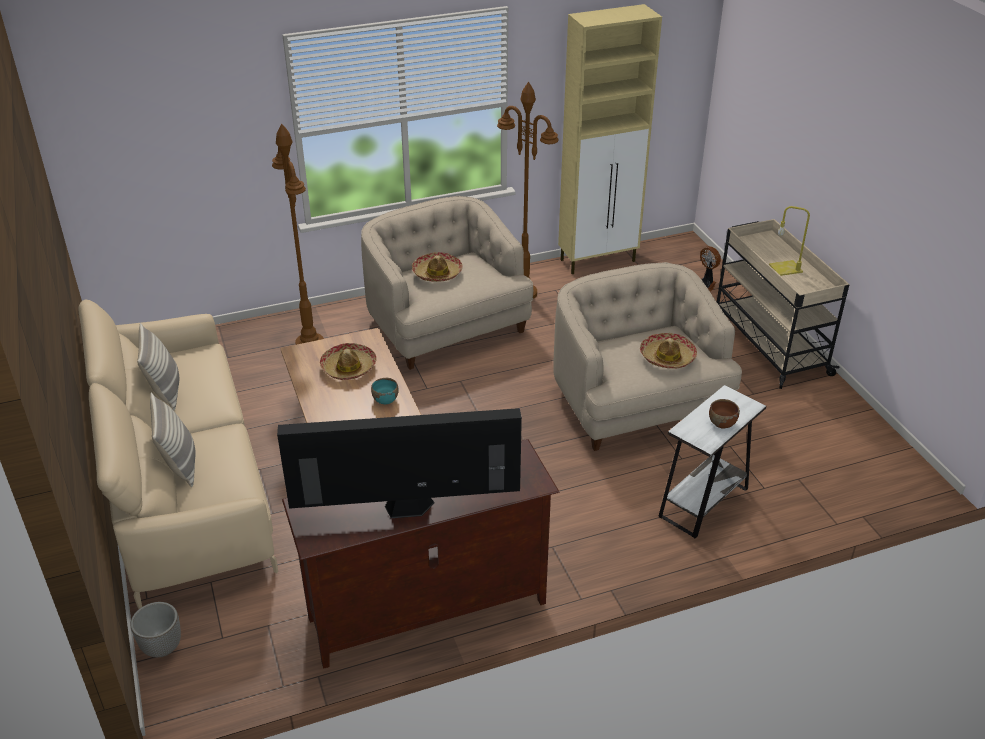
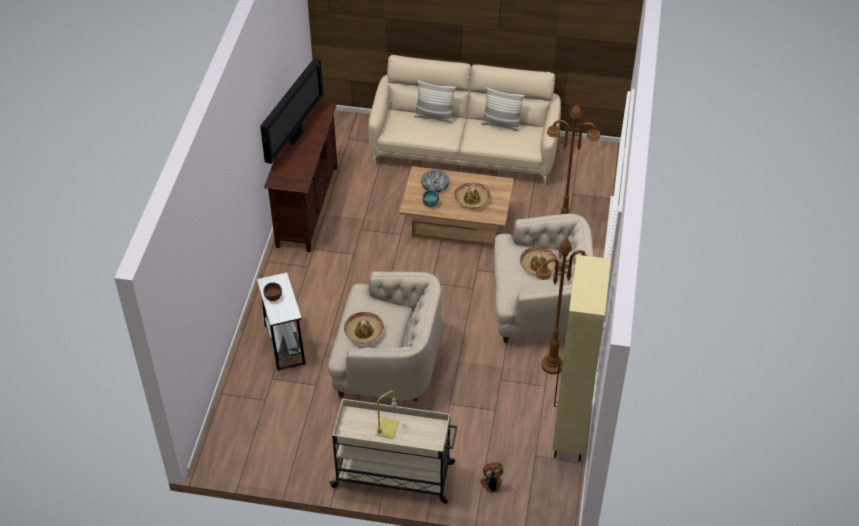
camera: 120 degrees right, 10 degrees up
(162, 647) = (358, 121): planter -> none
(342, 409) = (435, 184): none -> bowl

